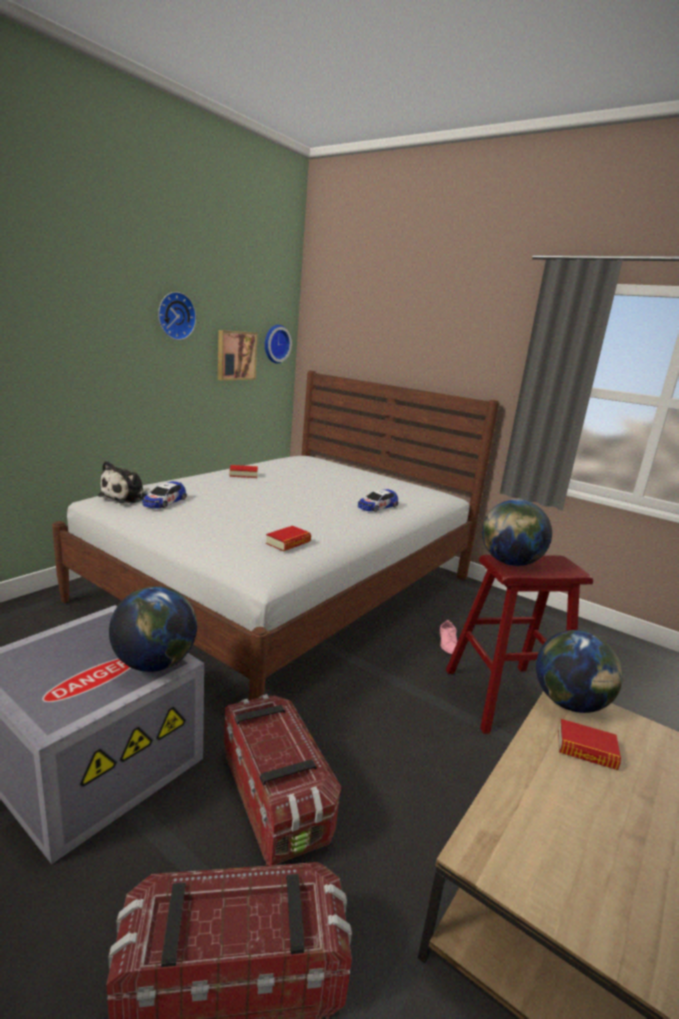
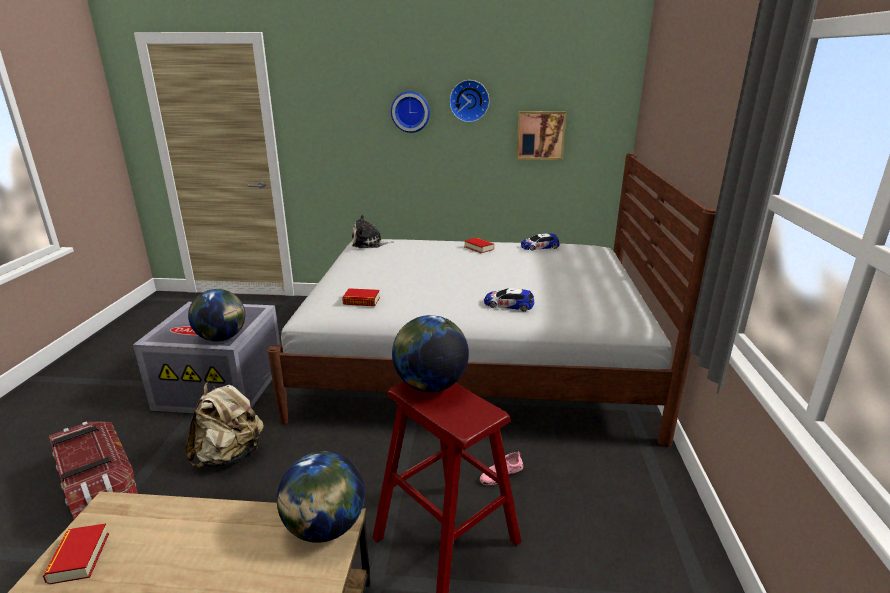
camera: 60 degrees right, 5 degrees up
(164, 501) = (375, 252): toy car -> toy car (539, 247)
(275, 343) = (598, 122): wall clock -> wall clock (410, 111)
(275, 796) = (229, 455): storage box -> beige backpack
(586, 750) = (252, 549): book -> book (79, 558)

